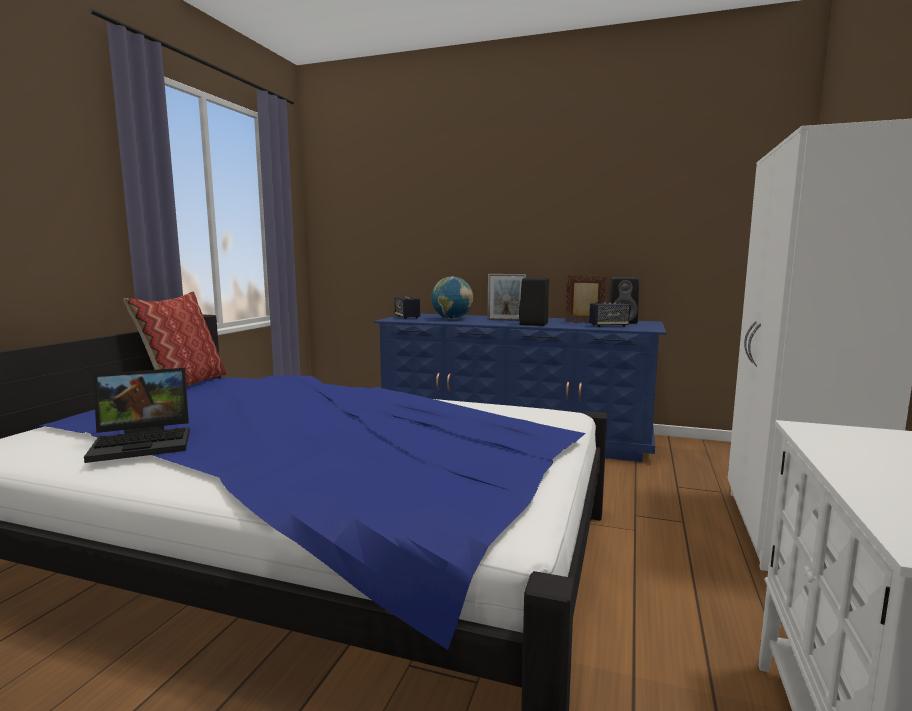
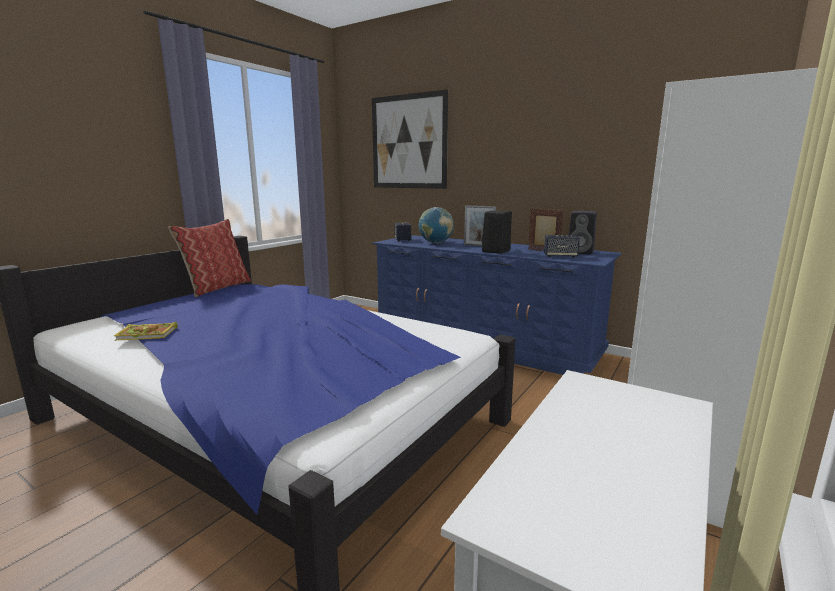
camera: 15 degrees right, 5 degrees up
(145, 442) = (148, 334): laptop -> book
(403, 202) = (408, 142): none -> picture

